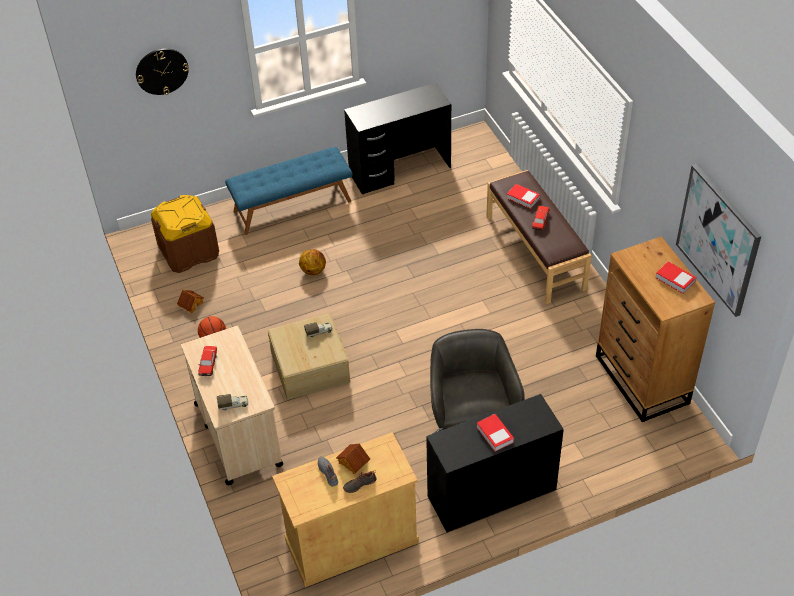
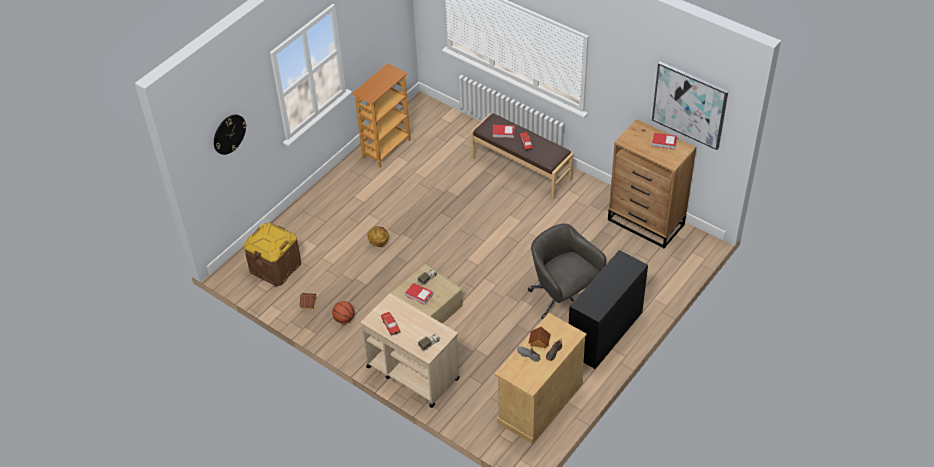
camera: 30 degrees left, 0 degrees up
(292, 206) = (327, 204): blue bench -> none
(400, 170) = (386, 149): black desk -> bookcase
(495, 434) = (610, 286): book -> book (419, 295)

